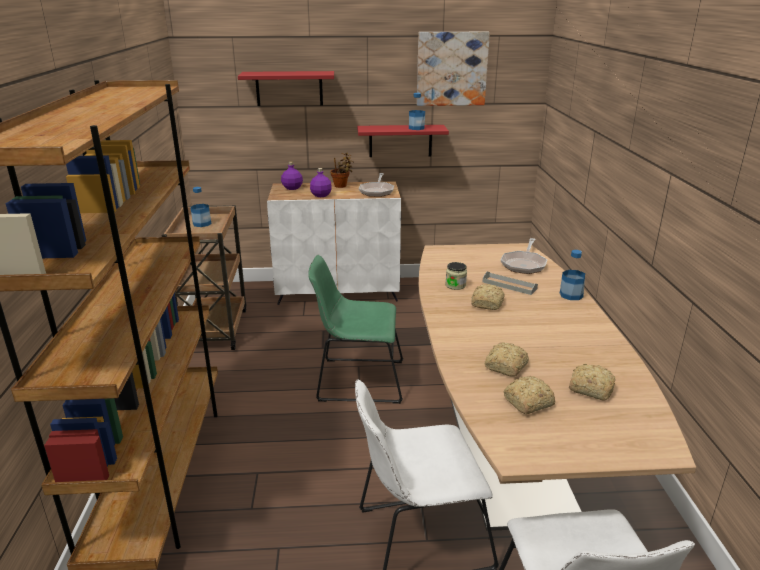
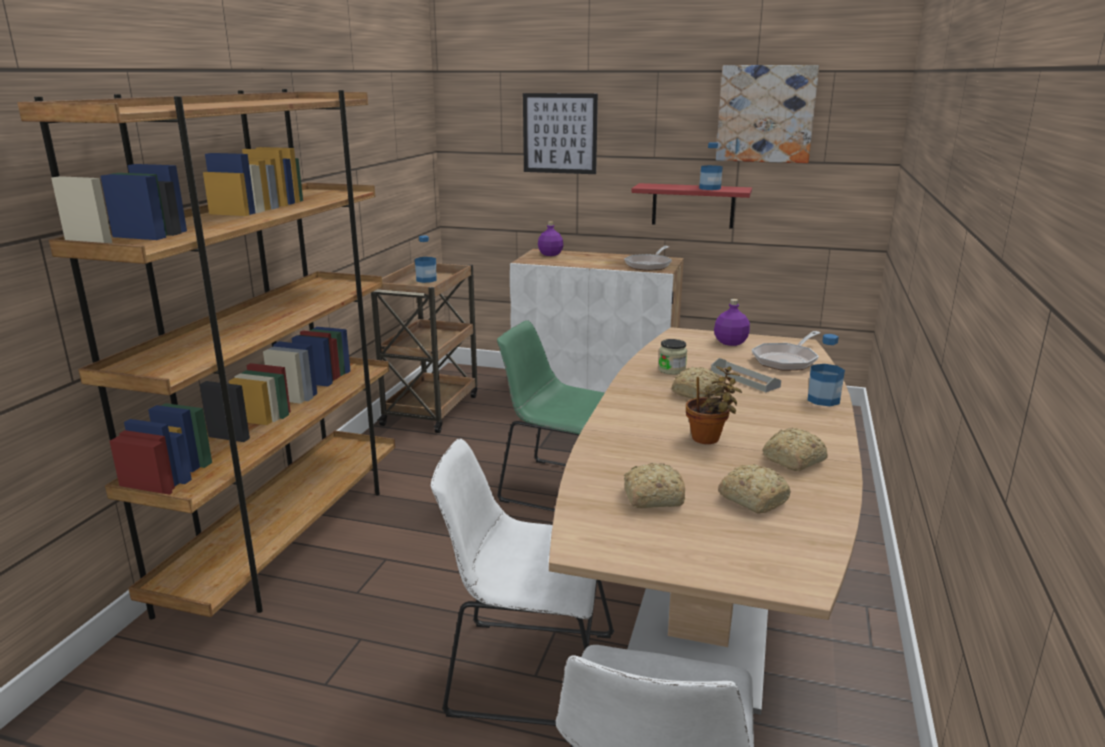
camera: 20 degrees right, 5 degrees down
(289, 88) = (560, 133): red shelf -> picture
(321, 195) = (577, 263): purple bottle -> purple bottle (730, 342)
(342, 186) = (611, 257): potted plant -> potted plant (708, 439)
(505, 367) = (657, 458): bread -> bread (792, 460)

